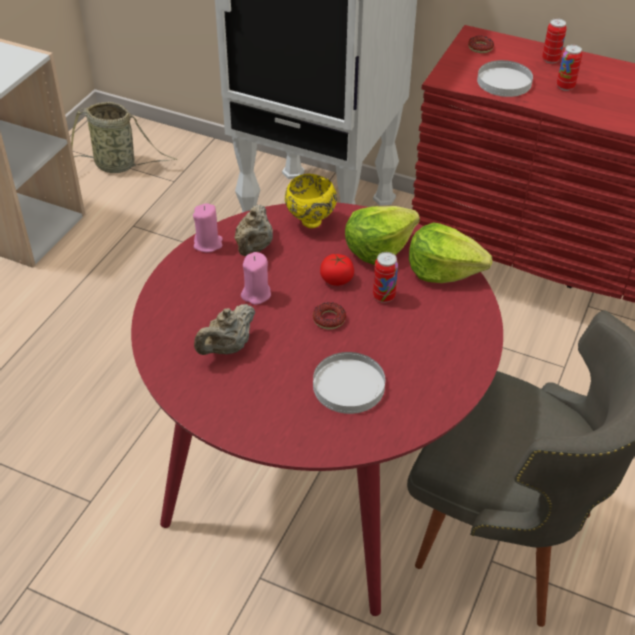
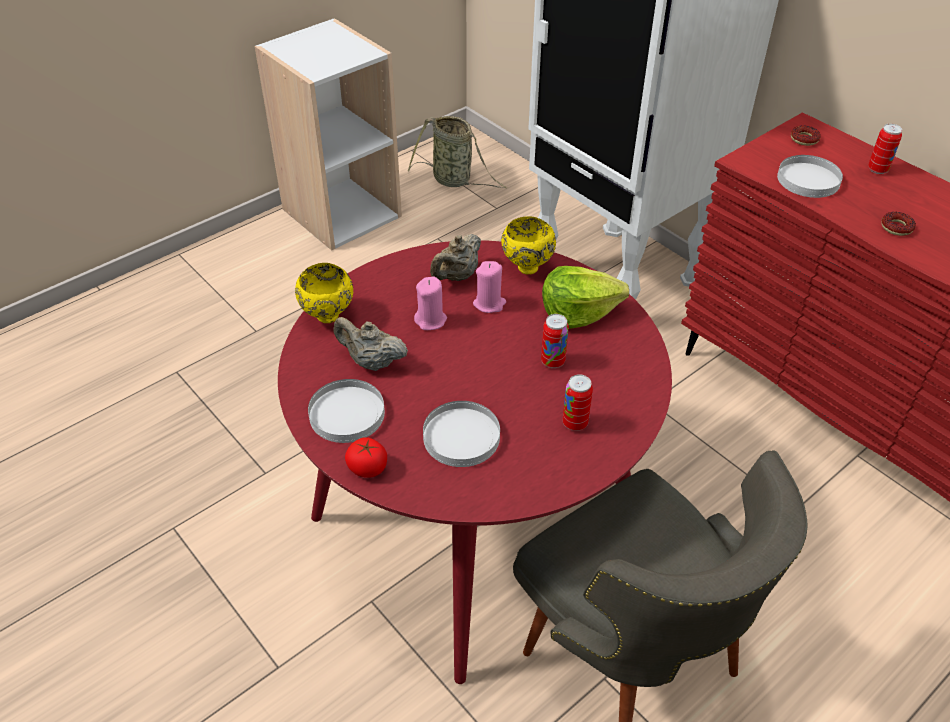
camera: 25 degrees right, 0 degrees up
(160, 321) = (328, 317): none -> yellow bowl
(208, 244) = (417, 260): pink candle -> pink candle (489, 304)
(227, 348) = (371, 362): beige teapot -> beige teapot turned 45 degrees clockwise
(235, 400) = (347, 413): none -> white plate
(329, 319) = (484, 366): donut -> donut (896, 227)
(337, 279) = (516, 330): tomato -> tomato (368, 468)
(443, 270) = (631, 355): lettuce -> none
(565, 87) = (876, 201): can -> can (575, 423)

